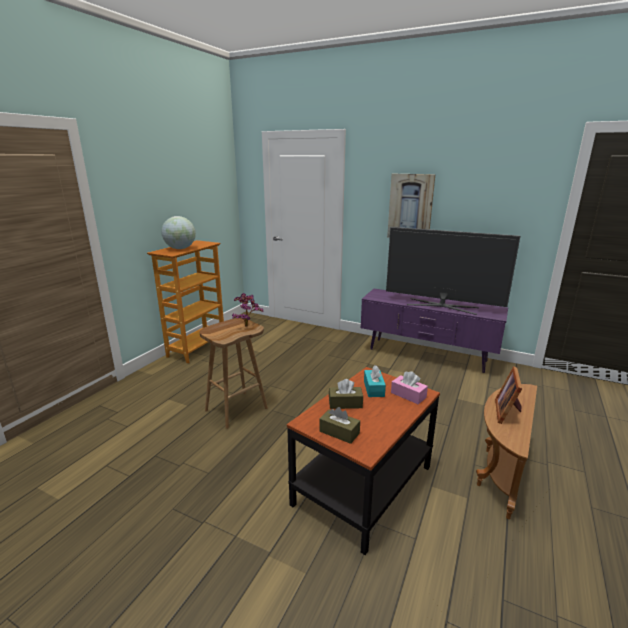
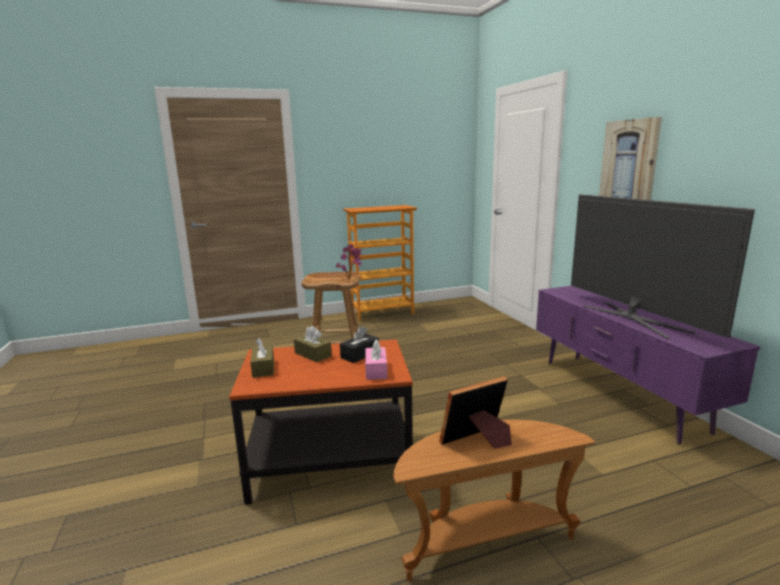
camera: 45 degrees right, 5 degrees down
(180, 249) = (372, 208): globe -> none
(373, 388) = (360, 355): turquoise tissue box -> black tissue box

